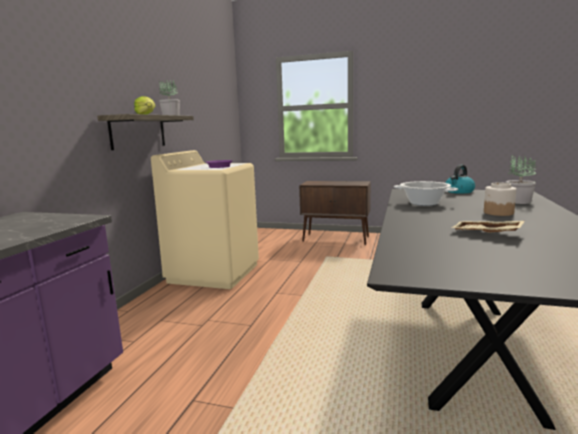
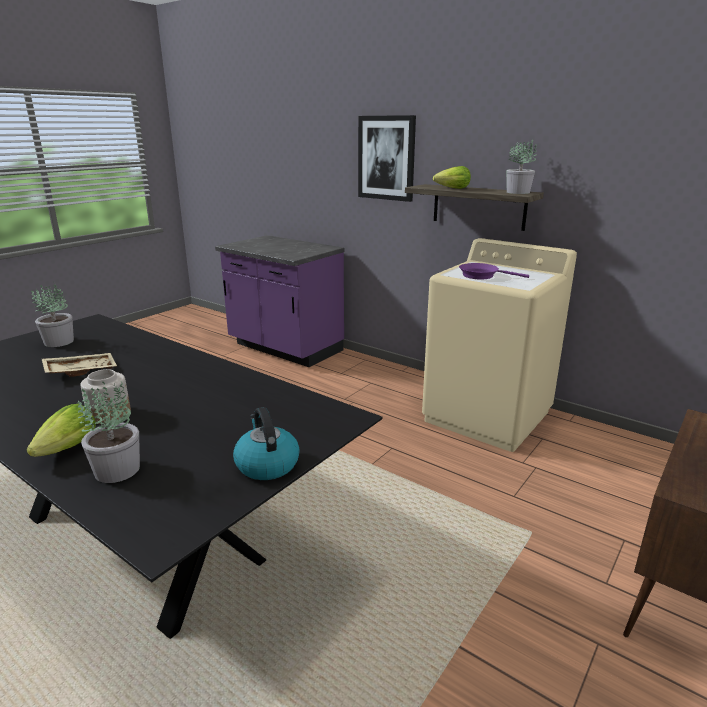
camera: 110 degrees right, 10 degrees up
(53, 87) = (386, 158): none -> picture
(424, 203) = (230, 394): cooking pot -> none
(473, 263) = (58, 341): none -> potted plant
(535, 210) = (68, 448): none -> lettuce

